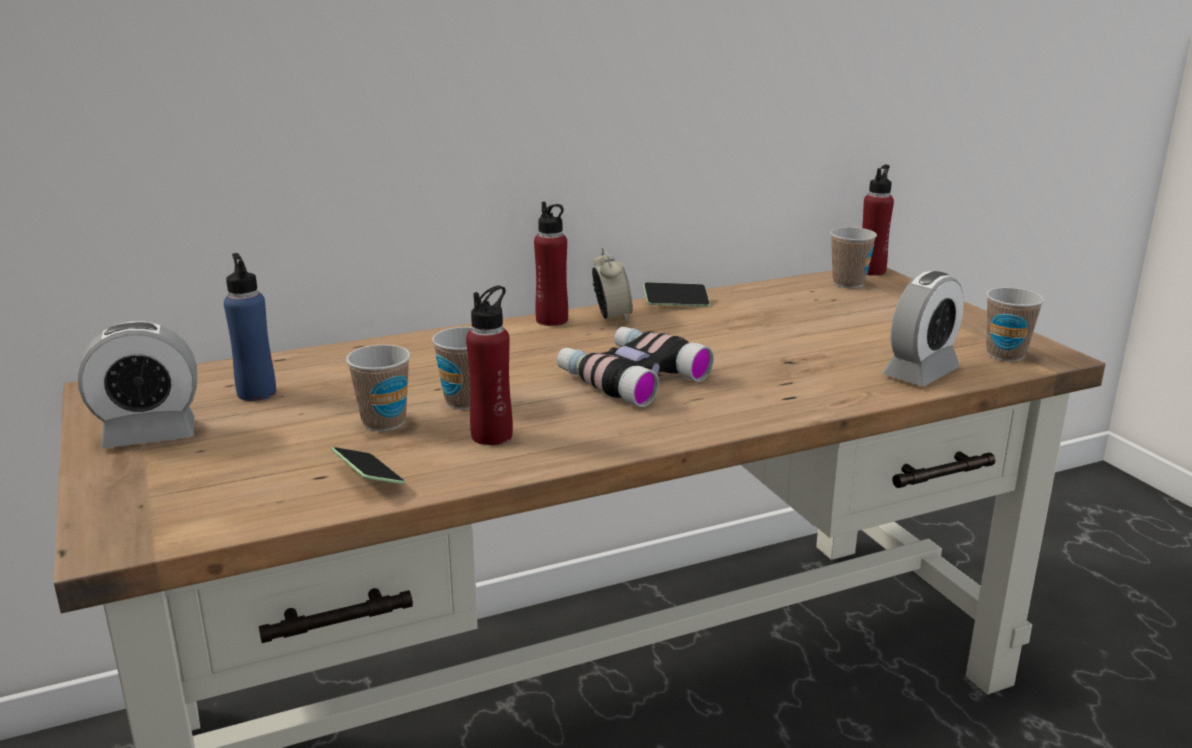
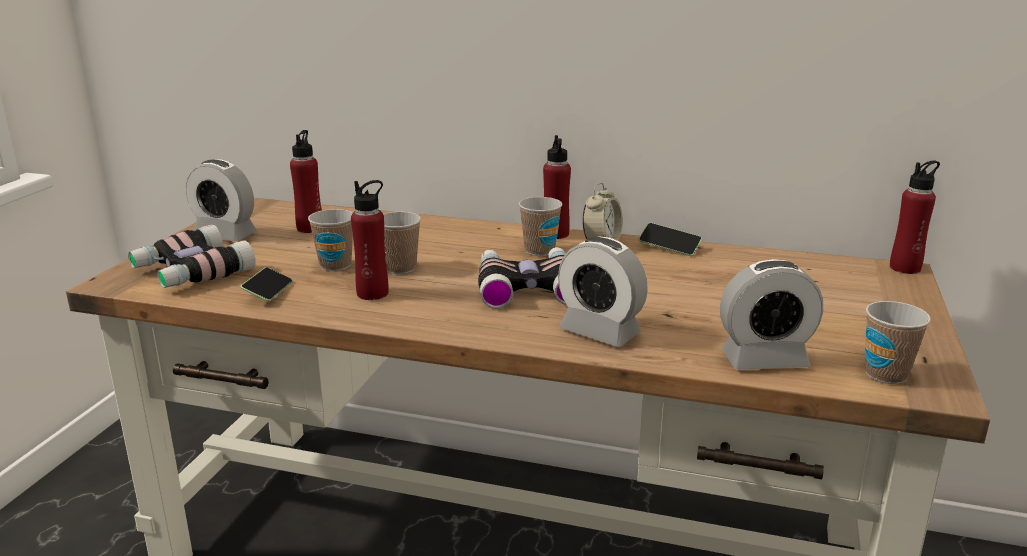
camera: 40 degrees right, 0 degrees up
(203, 492) = (190, 271): none -> binoculars
(256, 393) = (310, 228): blue bottle -> red bottle
(769, 395) = (599, 332): none -> alarm clock
(848, 283) = (857, 272): cup -> cup (539, 251)

